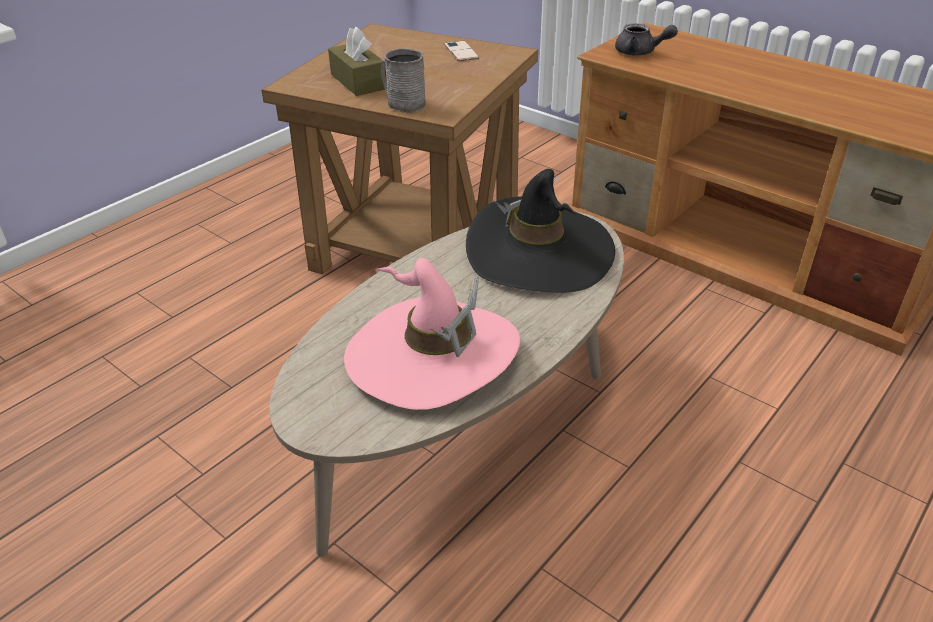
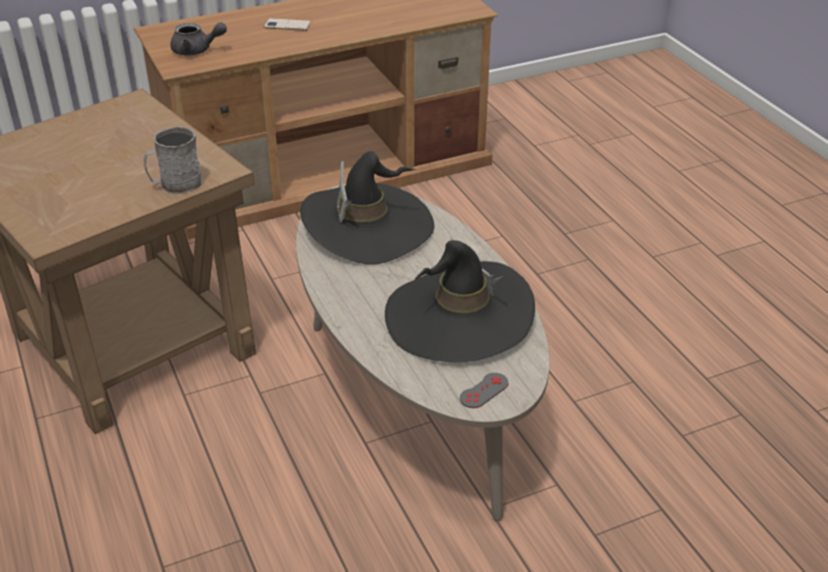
camera: 65 degrees left, 0 degrees up
(320, 409) = (484, 390): none -> grey game controller
(358, 81) = (93, 196): brown tissue box -> none
(432, 355) = (459, 317): pink hat -> black hat
(461, 51) = (95, 125): phone -> phone (287, 25)
(640, 53) = (196, 51): grey teapot -> grey teapot turned 45 degrees clockwise

